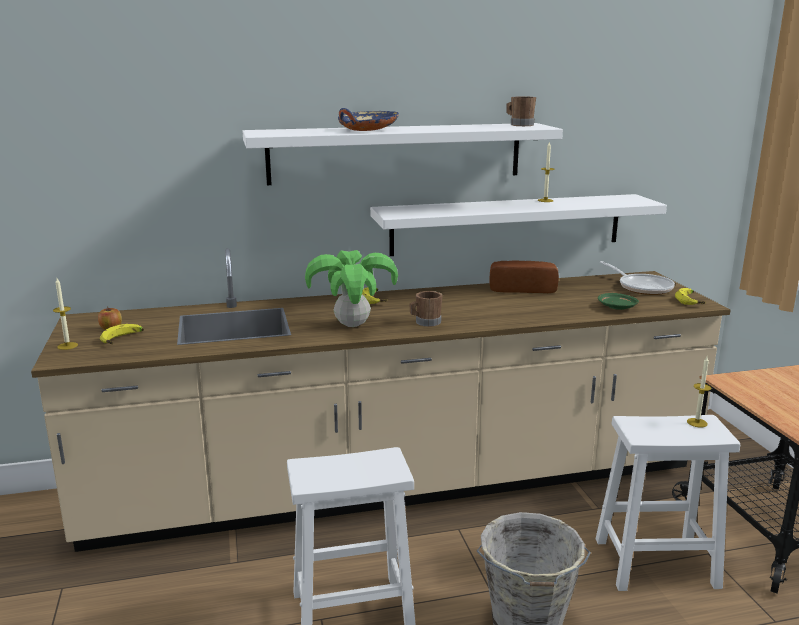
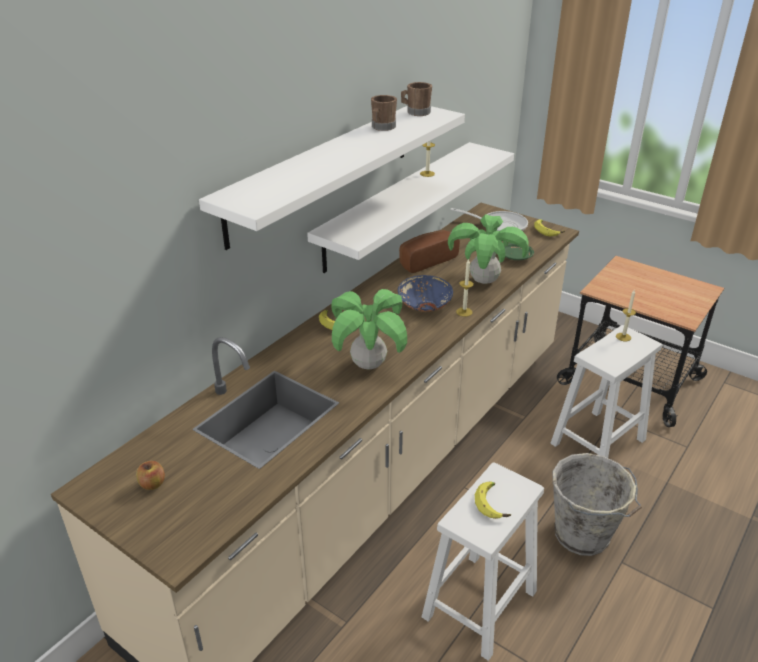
camera: 40 degrees left, 15 degrees up
(67, 346) = (149, 533): candle -> candle (464, 312)
(123, 339) = (194, 491): banana -> banana (493, 504)
(367, 130) = (324, 163): blue bowl -> blue bowl (424, 303)
(425, 323) = (419, 335): brown mug -> brown mug (382, 127)
(551, 311) = (483, 281): none -> potted plant

